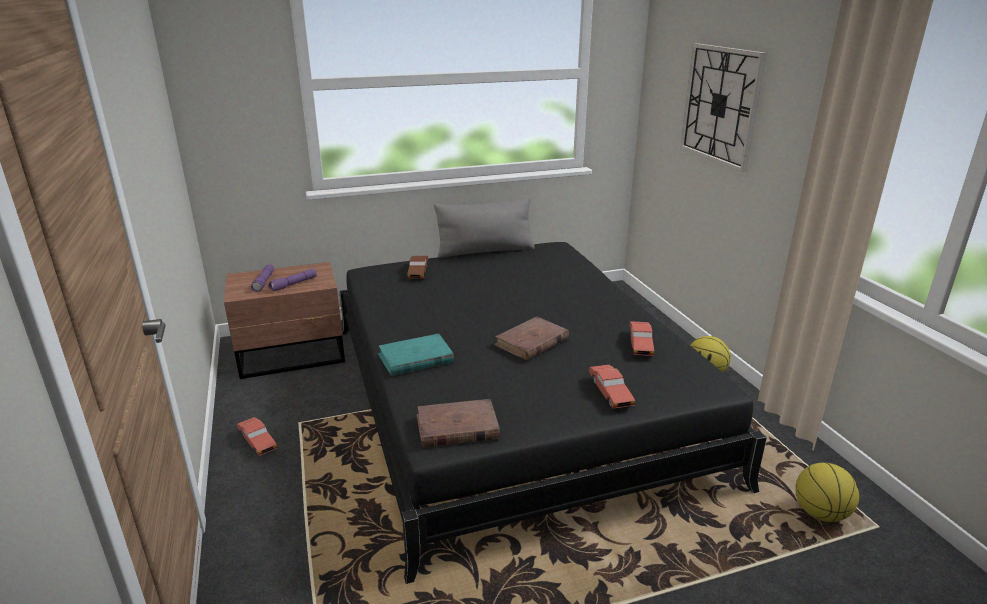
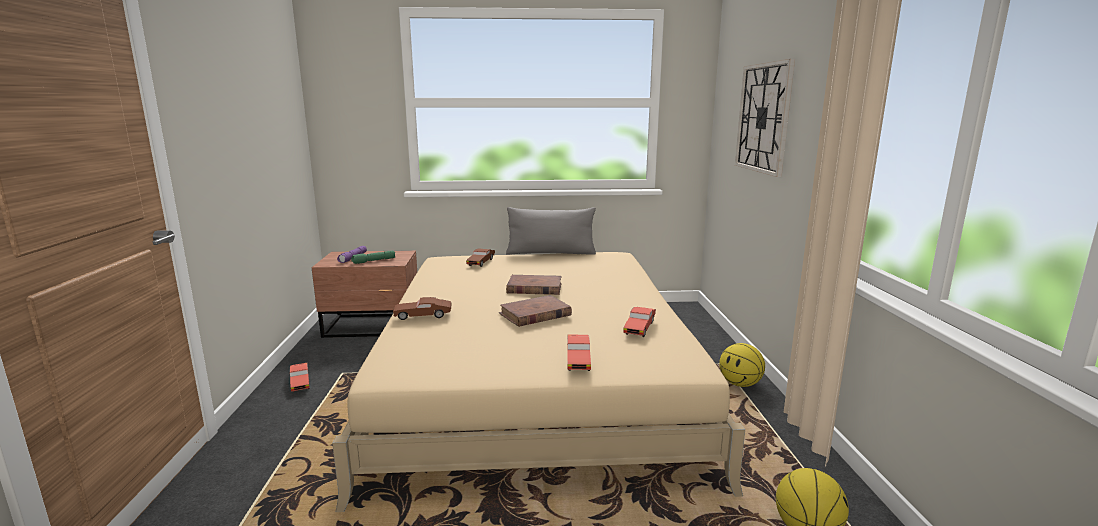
camera: 15 degrees right, 10 degrees down
(293, 284) = (373, 261): purple flashlight -> green flashlight
(415, 358) = (423, 316): turquoise book -> brown toy car
(457, 427) = (412, 366): brown book -> brown book (534, 288)
(511, 398) = (534, 379): black bed -> beige bed

